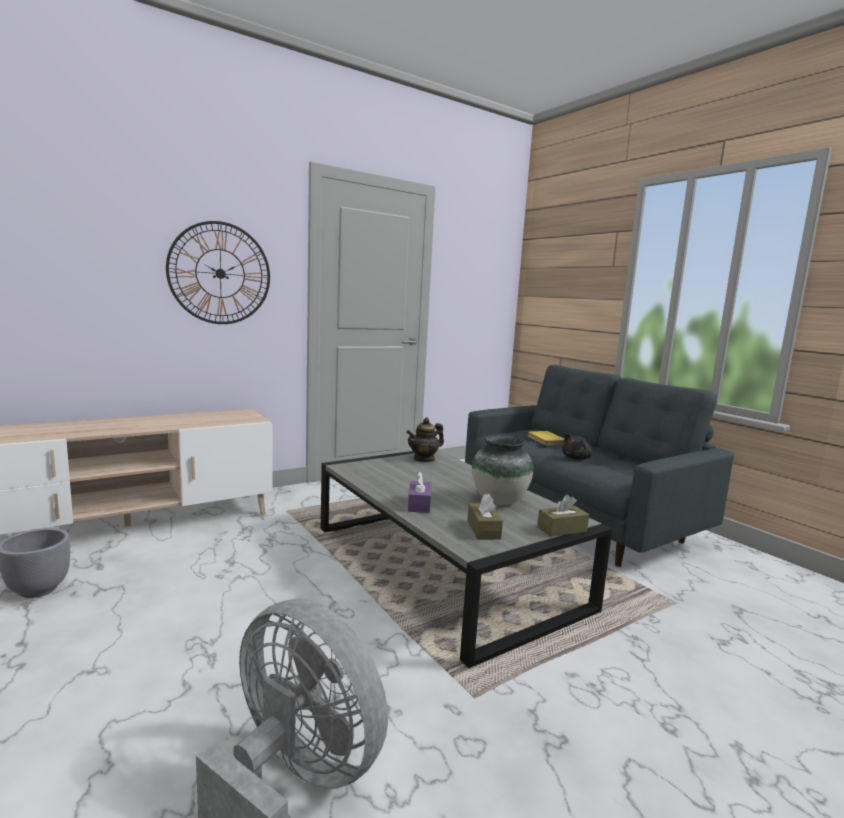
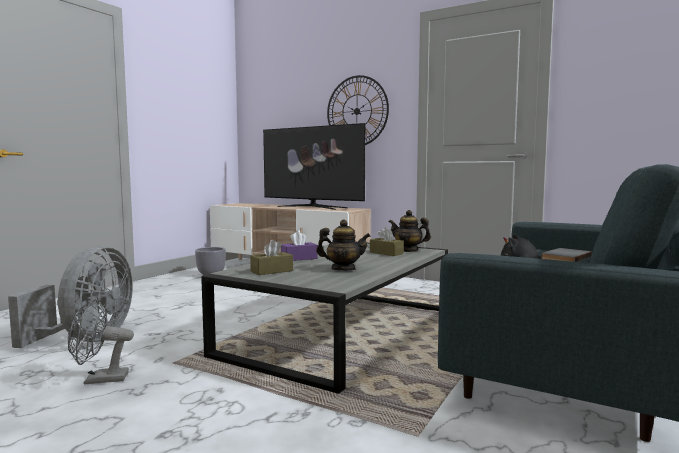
camera: 65 degrees right, 5 degrees down
(168, 419) = (312, 207): none -> television
(498, 501) = (343, 269): vase -> teapot
(502, 776) = (99, 379): none -> grey fan
(545, 440) = (564, 257): yellow book -> grey book
(561, 529) = (305, 285): brown tissue box -> brown tissue box (386, 253)

